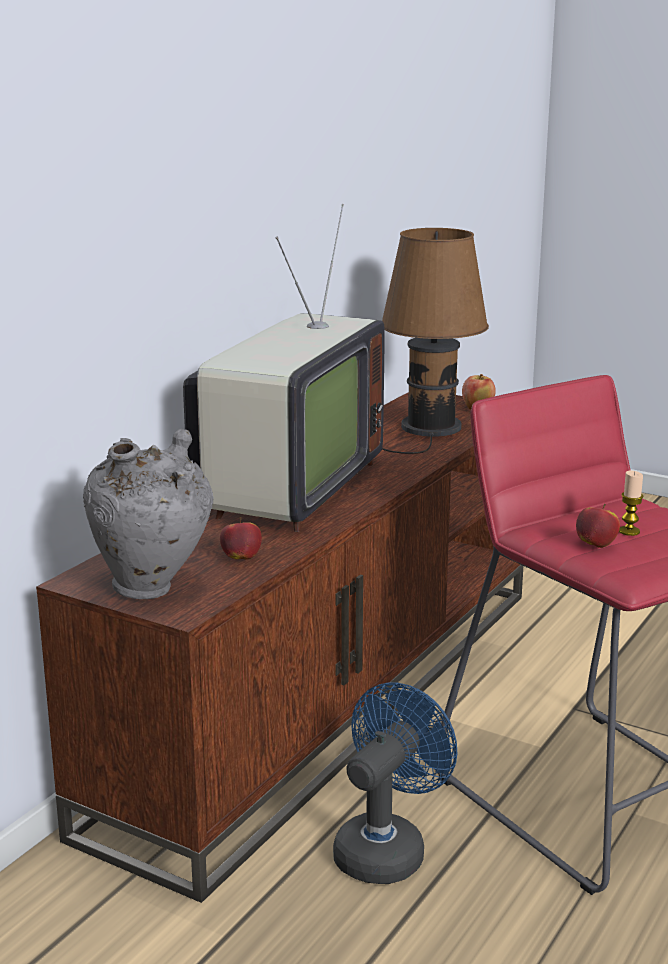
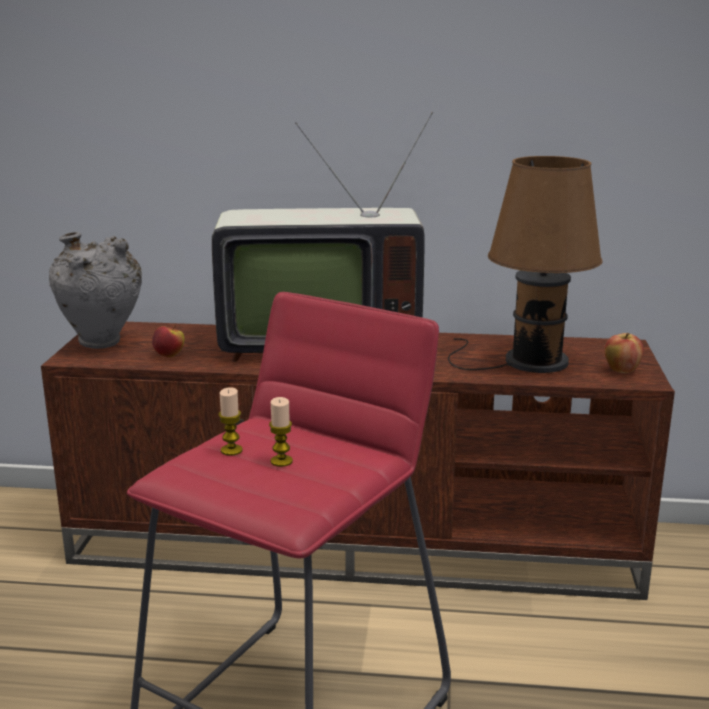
camera: 65 degrees right, 0 degrees up
(386, 848) = (159, 622): blue fan -> none
(596, 545) = (231, 450): apple -> candle

